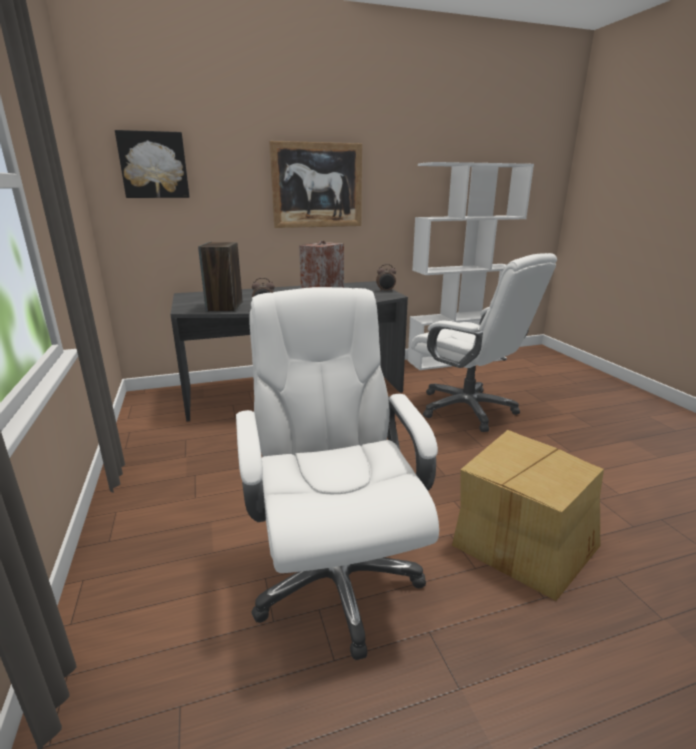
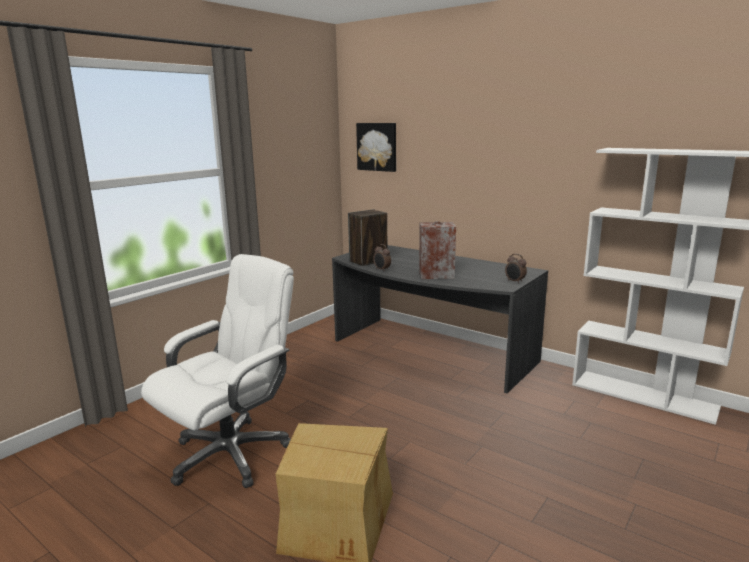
camera: 55 degrees right, 5 degrees down
(317, 185) = (495, 167): picture -> none
(468, 409) = (529, 435): white office chair -> none

